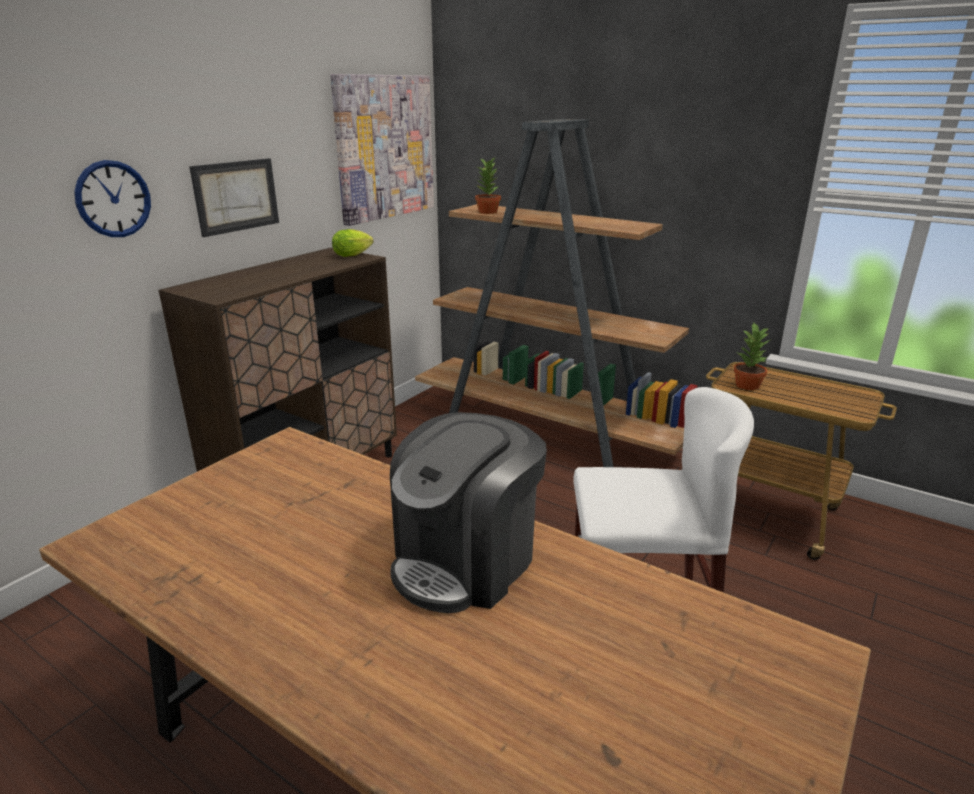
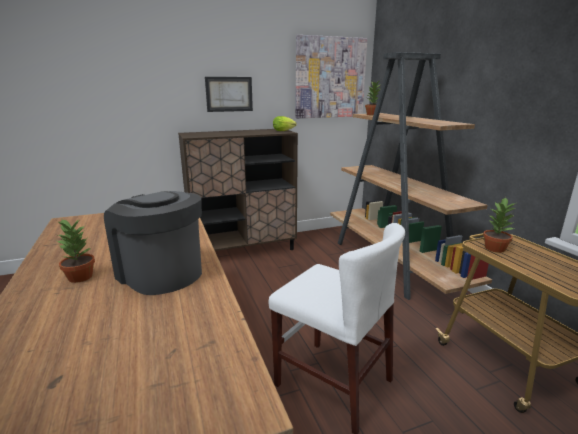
camera: 35 degrees right, 5 degrees down
(113, 199) = (164, 87): wall clock -> none
(353, 622) = (79, 277): none -> potted plant
(466, 561) = (160, 273): coffee machine -> coffee machine turned 60 degrees clockwise

